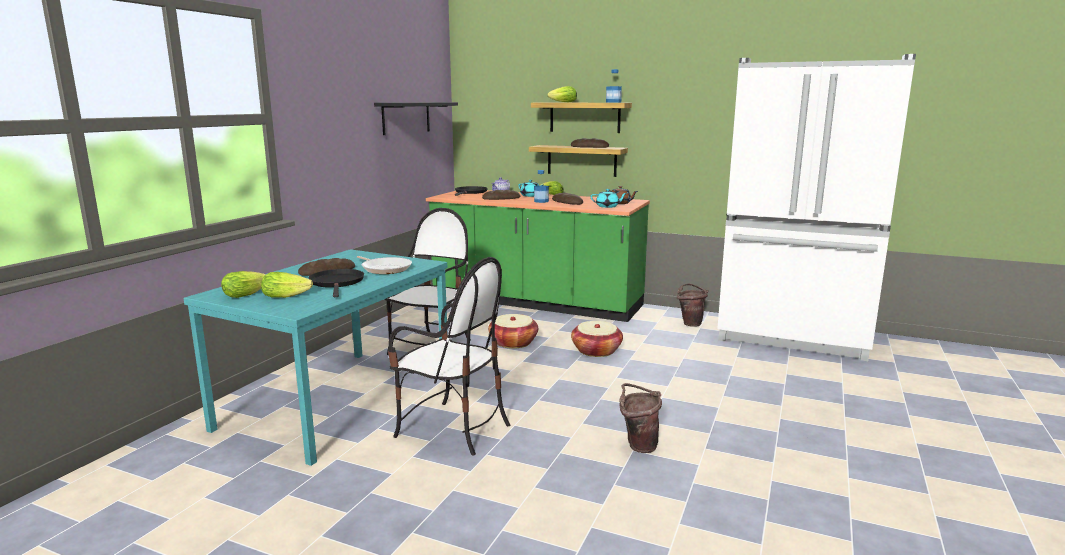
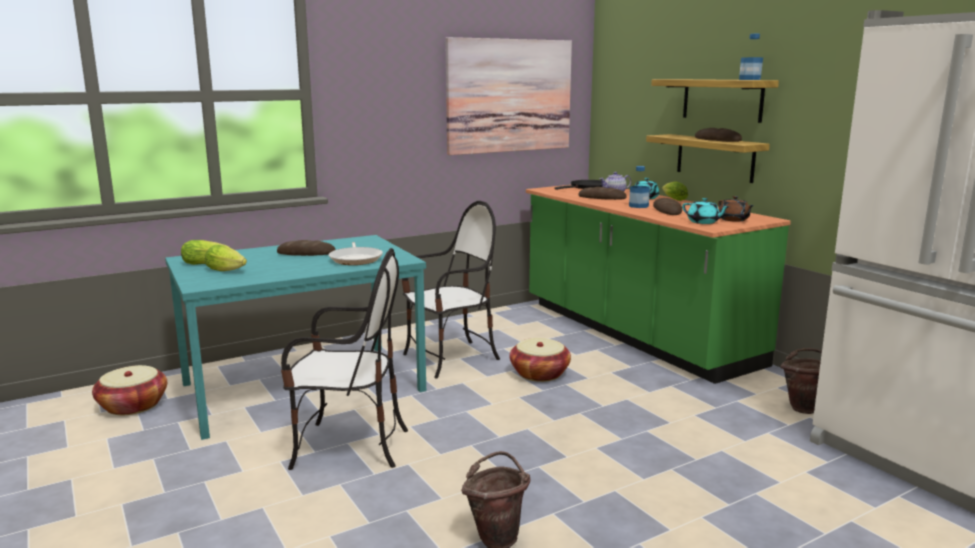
camera: 35 degrees right, 0 degrees up
(337, 283) = (288, 265): black frying pan -> none
(406, 117) = (509, 96): black shelf -> picture
(452, 429) = (349, 447): chair -> chair turned 60 degrees counterclockwise
(561, 102) = (687, 79): lettuce -> none
(596, 351) = (619, 409): basket -> basket (133, 406)

